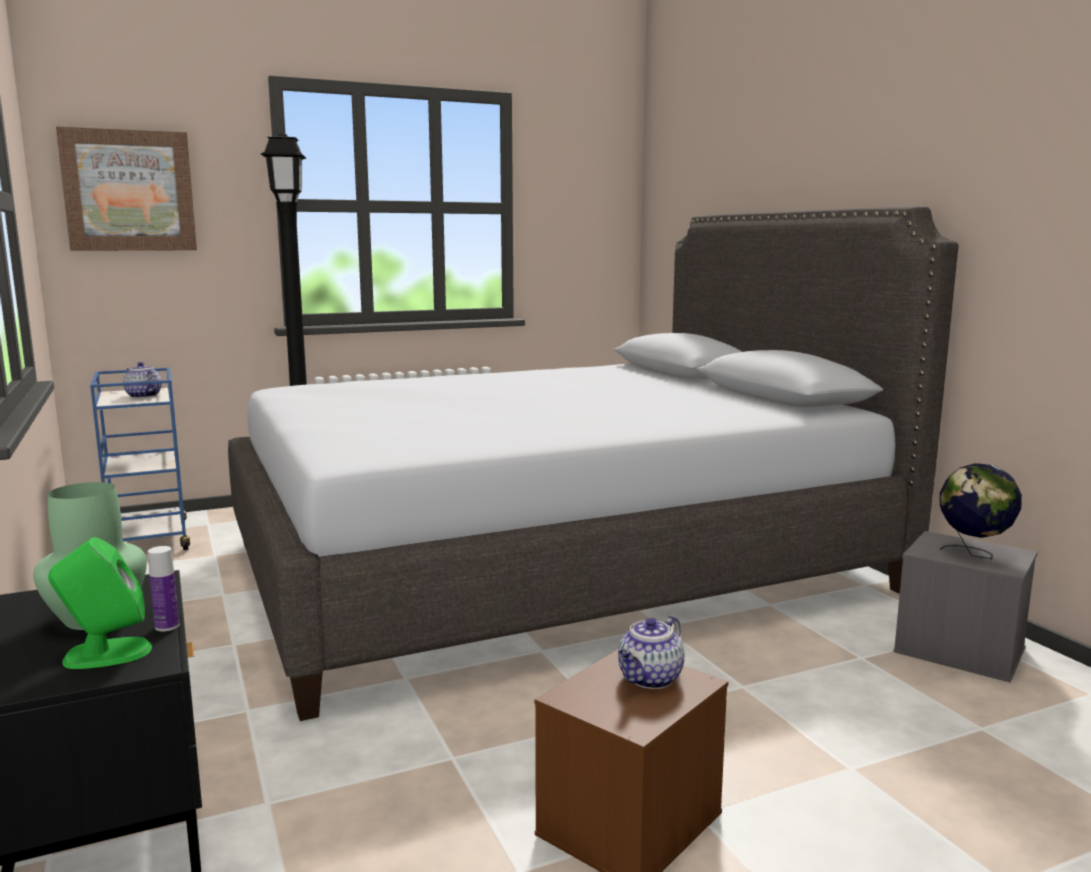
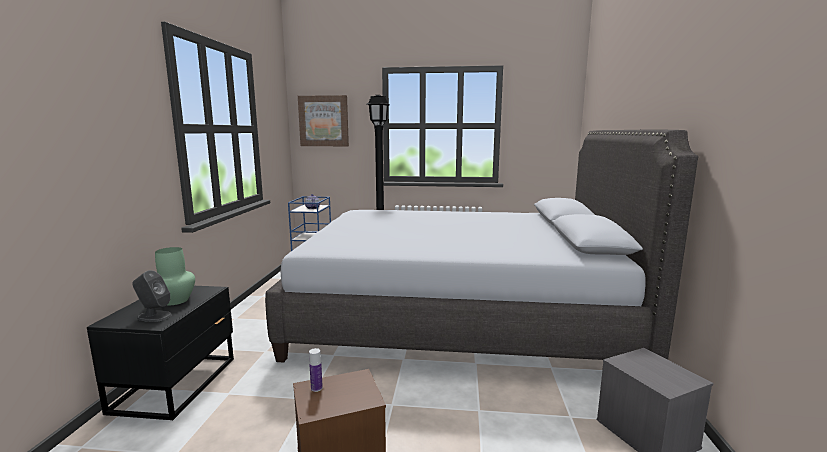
camera: 30 degrees right, 0 degrees up
(106, 654) = (154, 316): green speaker -> grey speaker
(167, 626) = (186, 310): bottle -> bottle (316, 388)
(650, 679) = (352, 390): teapot -> none
(973, 554) = (655, 372): globe -> none

